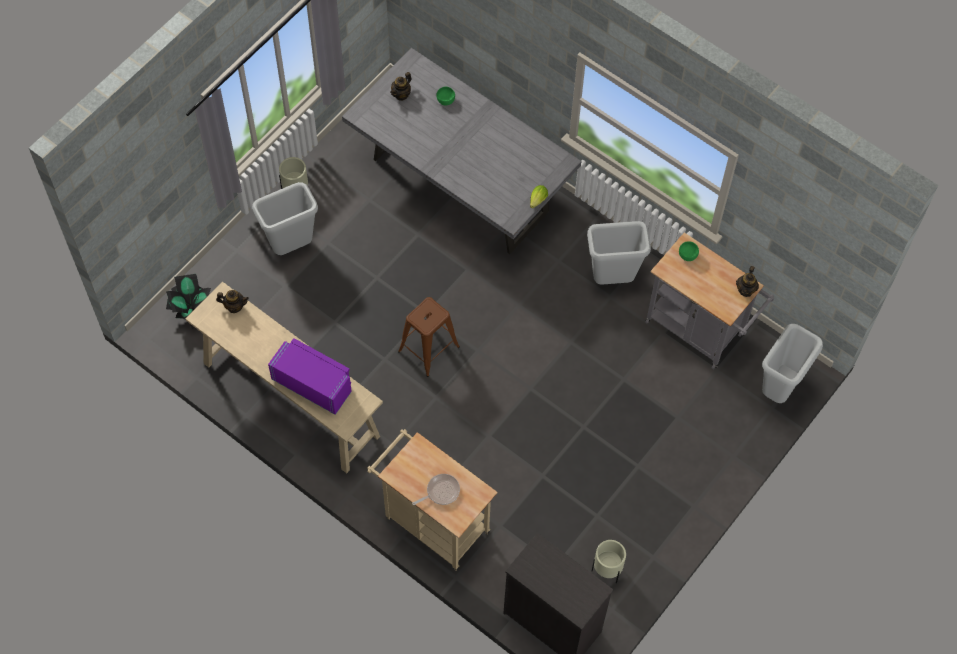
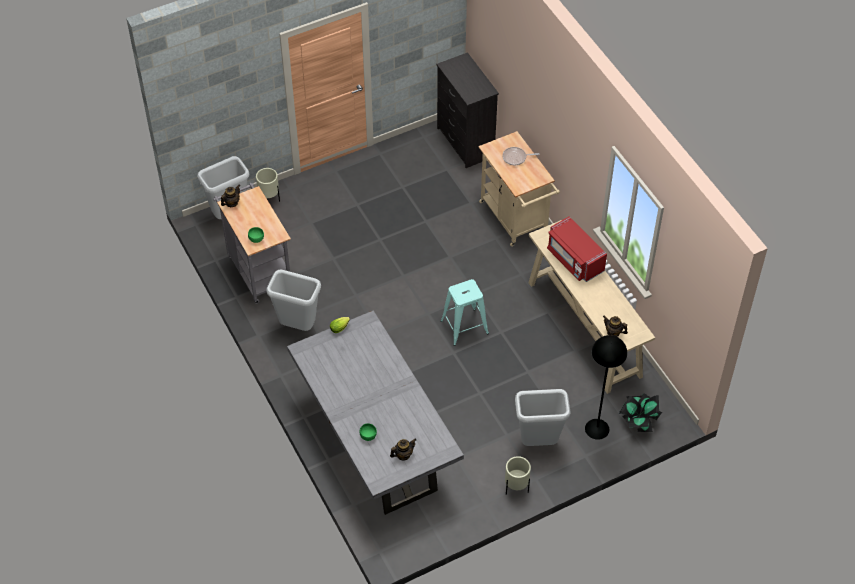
camera: 155 degrees left, 10 degrees down
(234, 284) = (597, 428): none -> black floor lamp
(313, 384) = (574, 259): purple microwave -> red microwave
(428, 349) = (464, 327): brown stool -> turquoise stool
(607, 570) = (414, 156): beige planter -> beige planter (269, 199)

